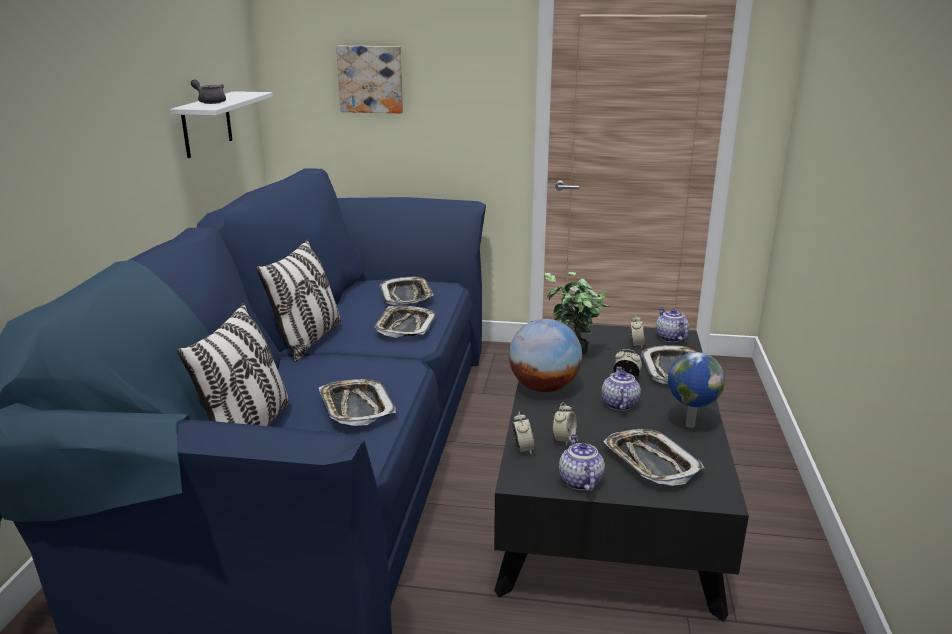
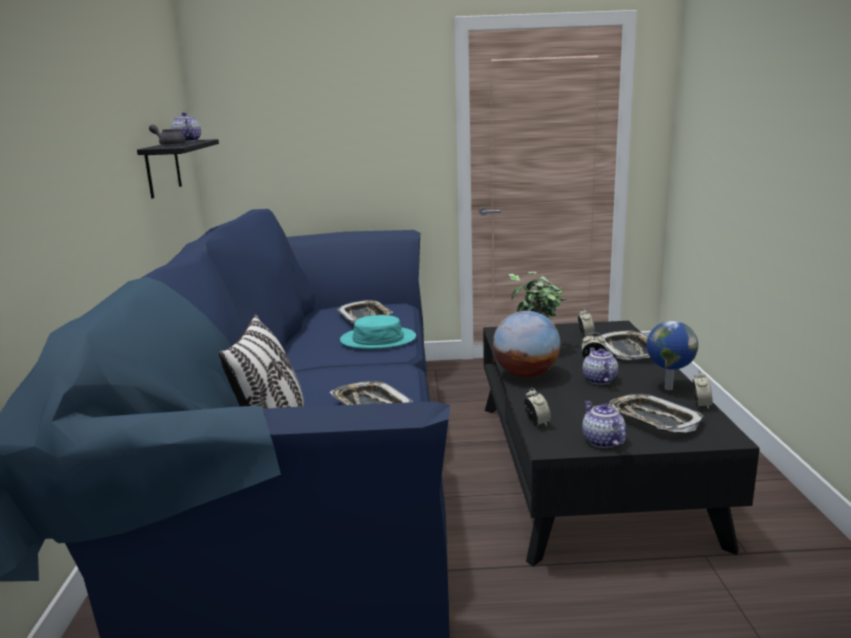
camera: 10 degrees left, 5 degrees down
(207, 124) = (163, 168): white shelf -> black shelf
(308, 340) = (290, 360): pillow -> none
(371, 79) = (305, 126): picture -> none
(405, 326) = (378, 339): tray -> turquoise hat
(563, 440) = (568, 412): alarm clock -> alarm clock (701, 405)
(670, 337) = (610, 327): teapot -> teapot (187, 141)

